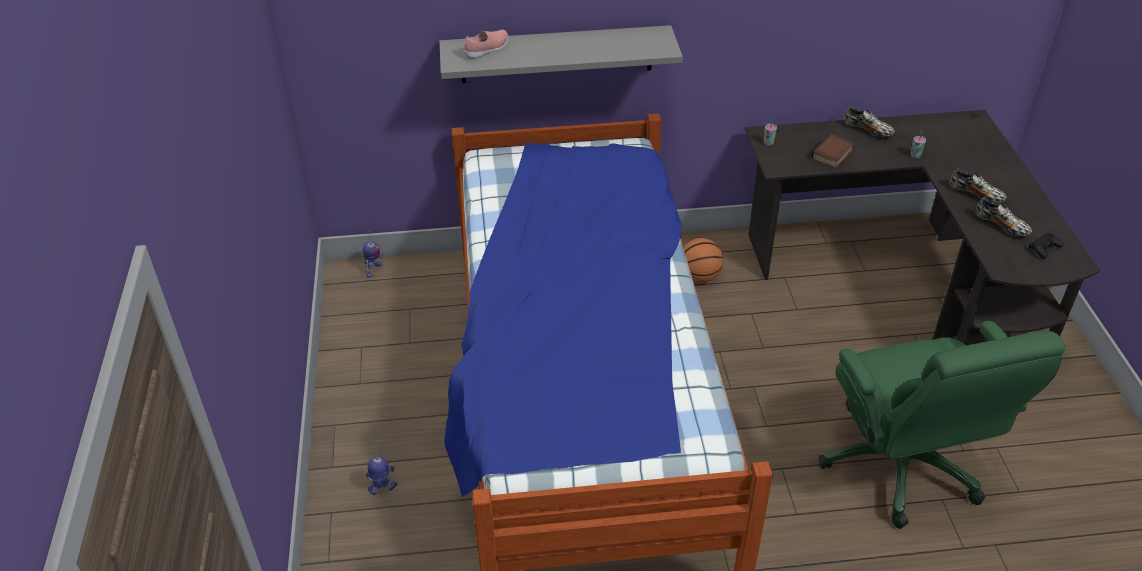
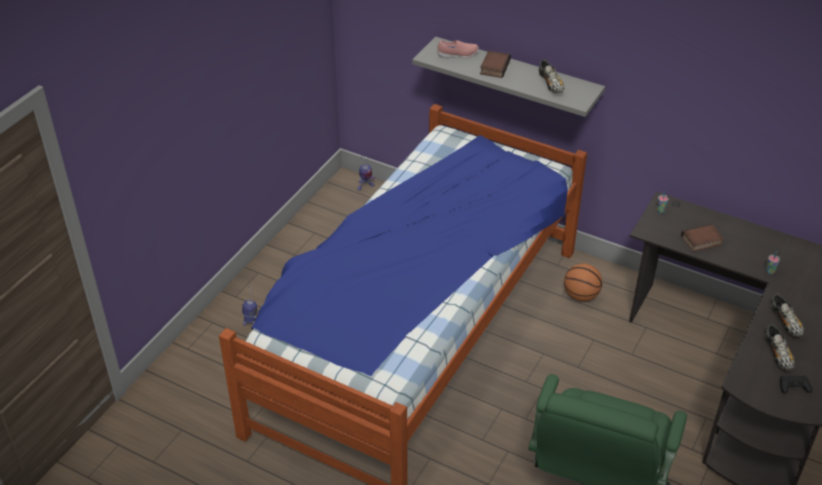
camera: 35 degrees right, 0 degrees up
(540, 48) = (494, 67): none -> book
(868, 130) = (753, 235): shoe -> shoe (551, 84)

